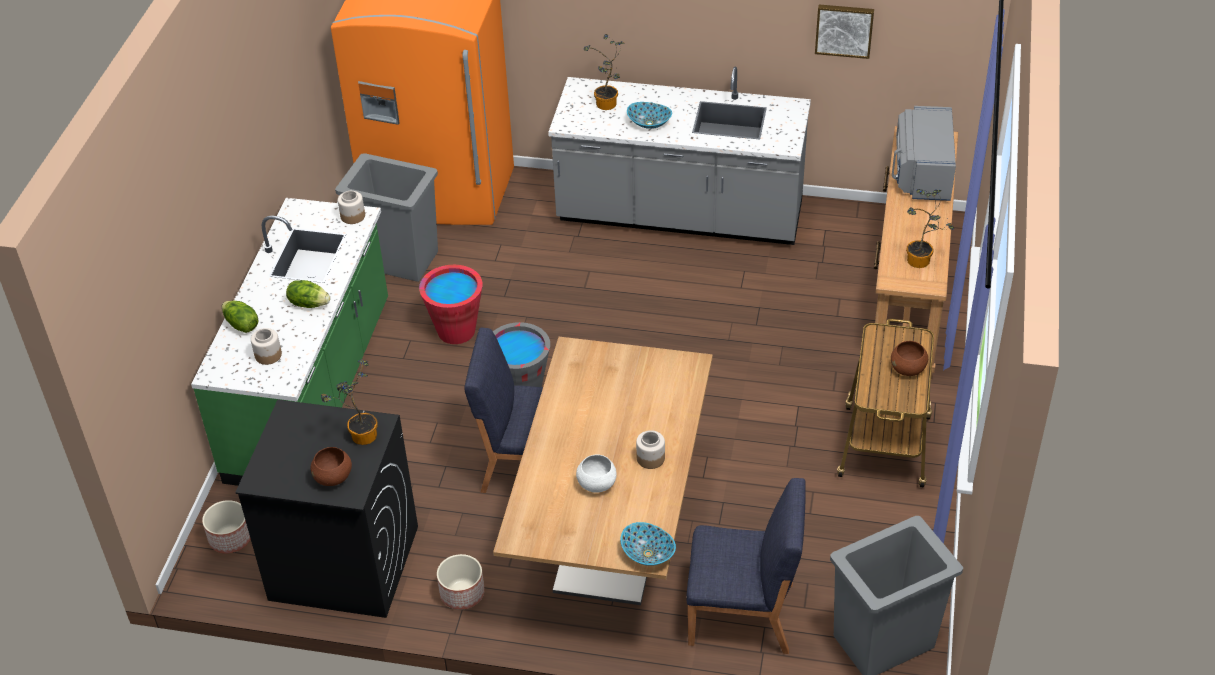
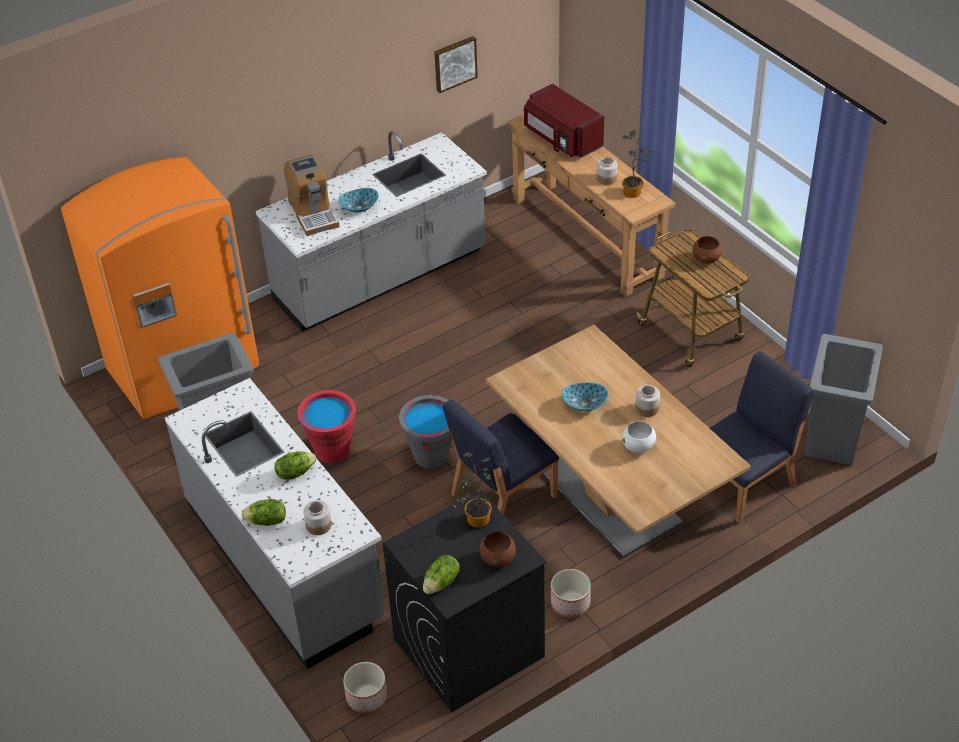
camera: 45 degrees left, 0 degrees up
(270, 462) = (442, 582): none -> lettuce
(312, 392) = (285, 562): green counter -> grey counter
(353, 216) = (238, 396): jar -> jar (606, 178)
(607, 106) = (313, 213): potted plant -> coffee machine
(648, 553) = (724, 461): bowl -> bowl (584, 404)
(922, 172) = (561, 139): grey microwave -> red microwave

